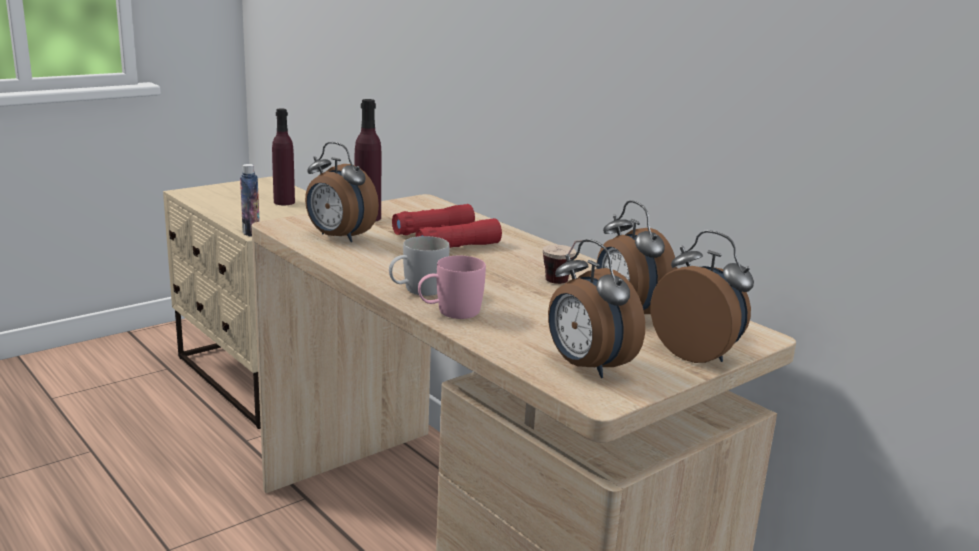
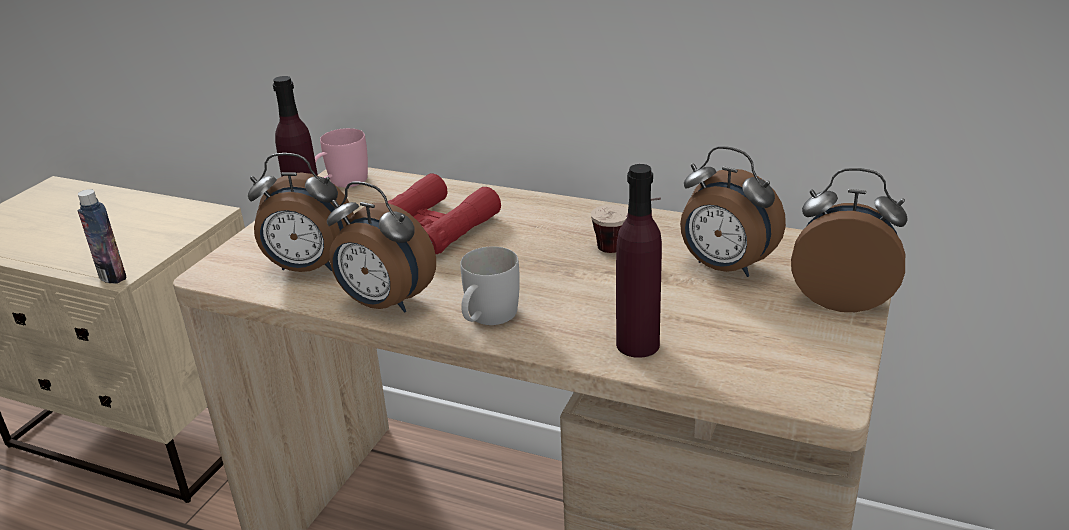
camera: 25 degrees left, 10 degrees up
(284, 202) = (109, 214): purple bottle -> purple bottle (637, 344)
(450, 312) = (557, 337): pink mug -> pink mug (342, 182)
(586, 367) = (770, 360): alarm clock -> alarm clock (384, 304)

